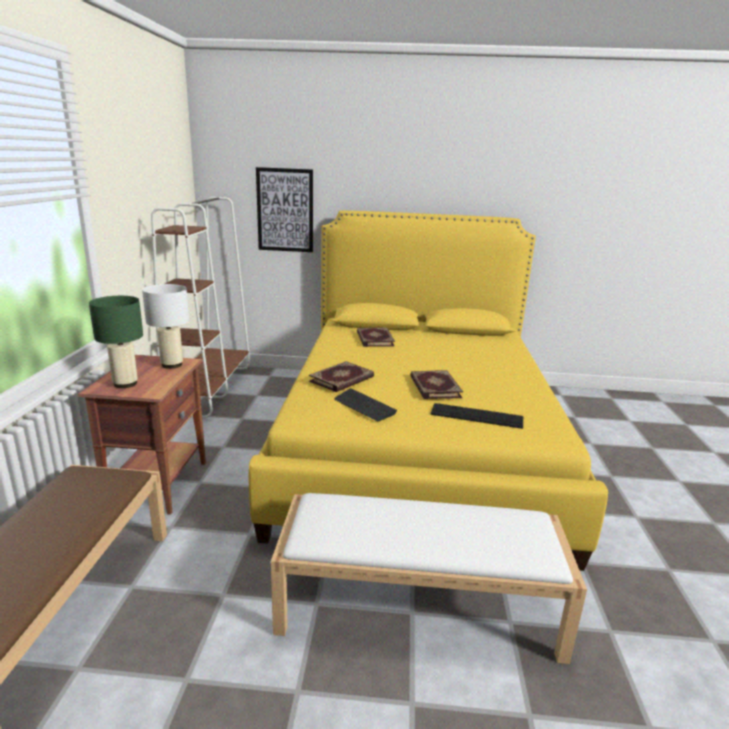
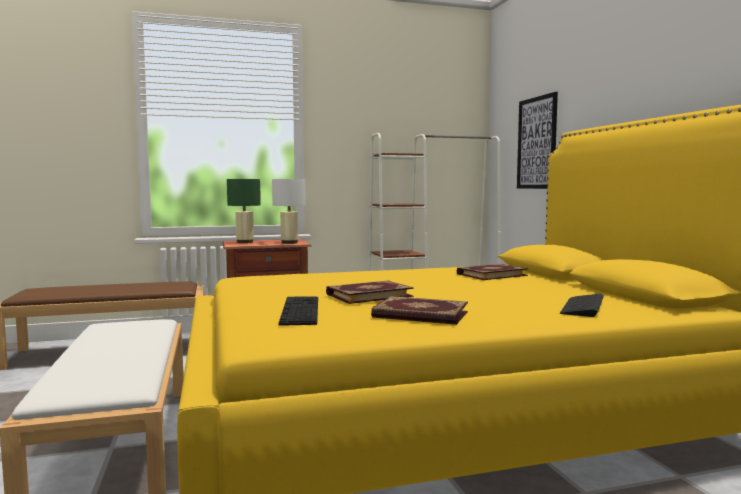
camera: 70 degrees right, 15 degrees down
(342, 379) = (341, 275): book -> book (420, 315)
(364, 406) = (281, 282): keyboard -> keyboard (582, 307)

